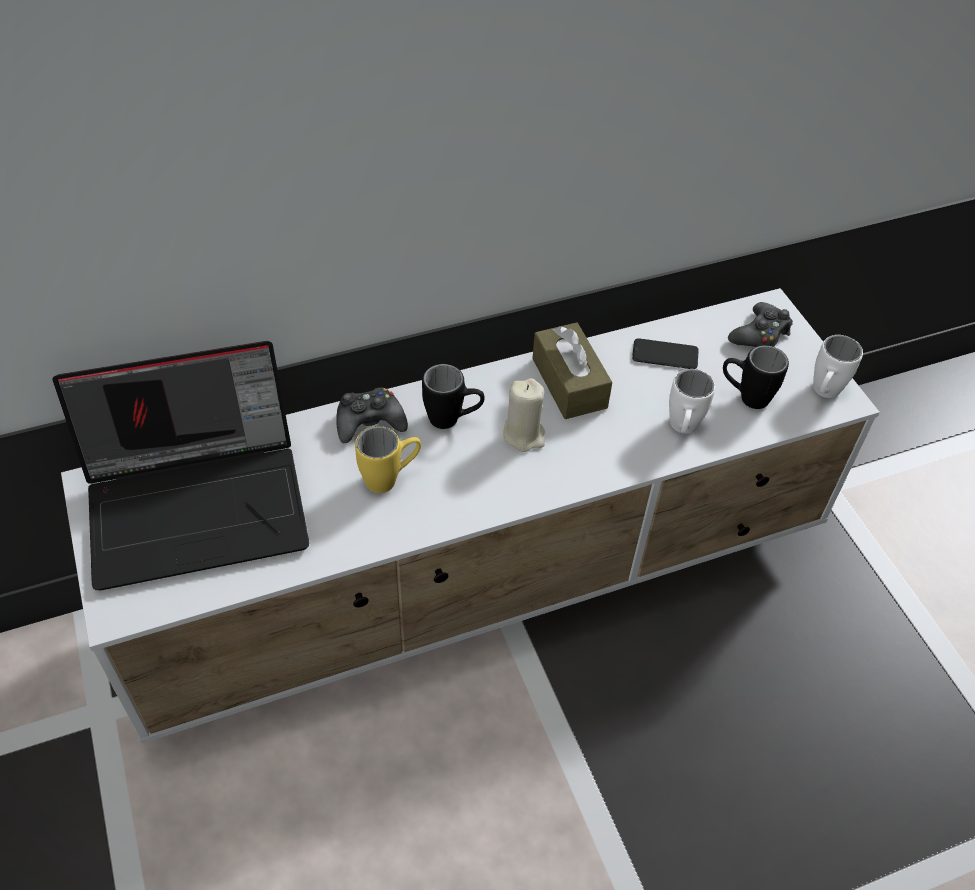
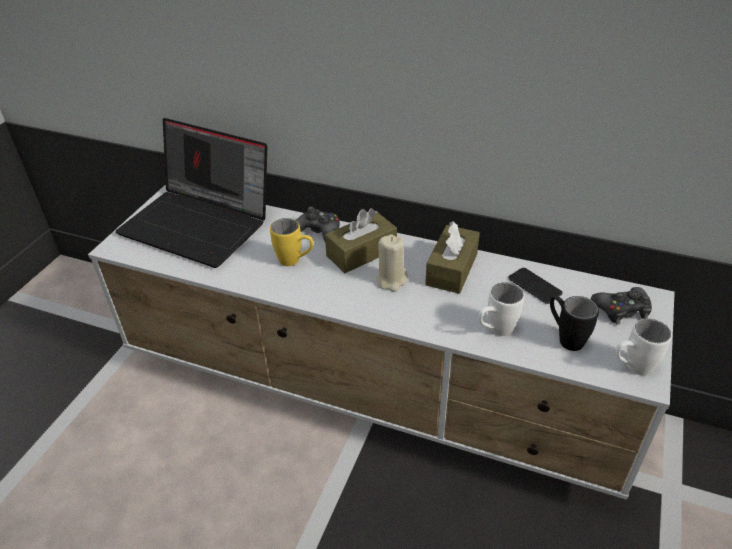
camera: 45 degrees right, 10 degrees down
(453, 420) = (361, 253): black mug -> brown tissue box

